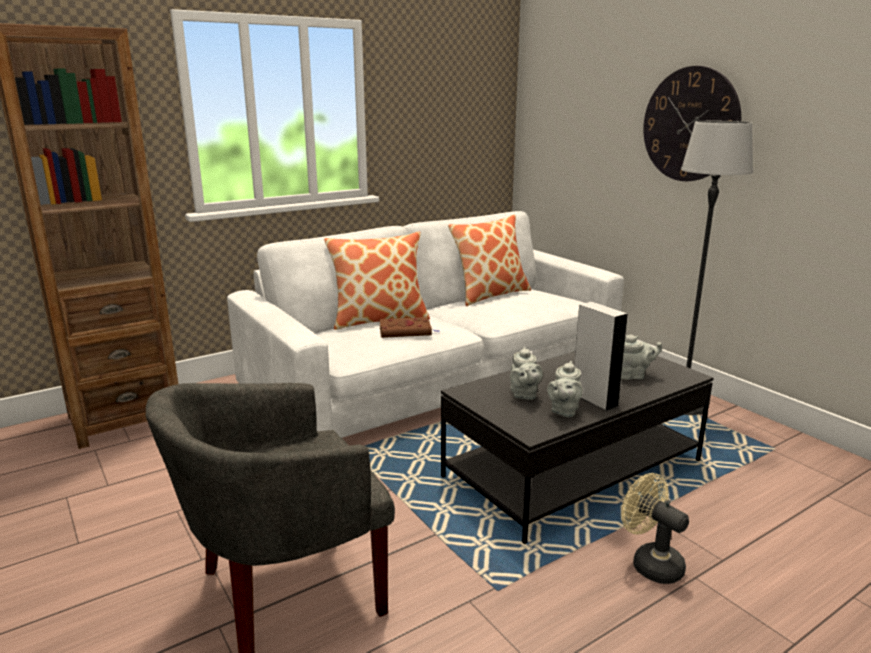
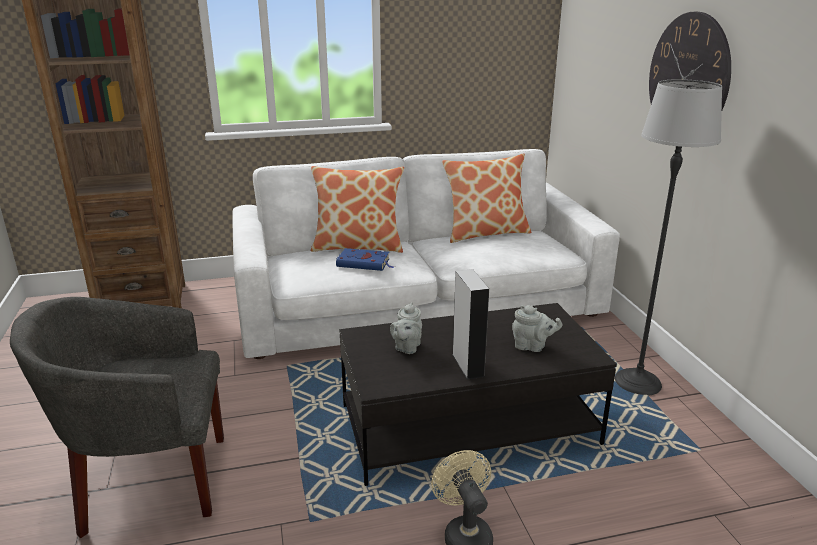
camera: 20 degrees right, 5 degrees up
(407, 331) = (365, 263): brown book -> blue book
(564, 411) = (427, 371): grey teapot -> none

